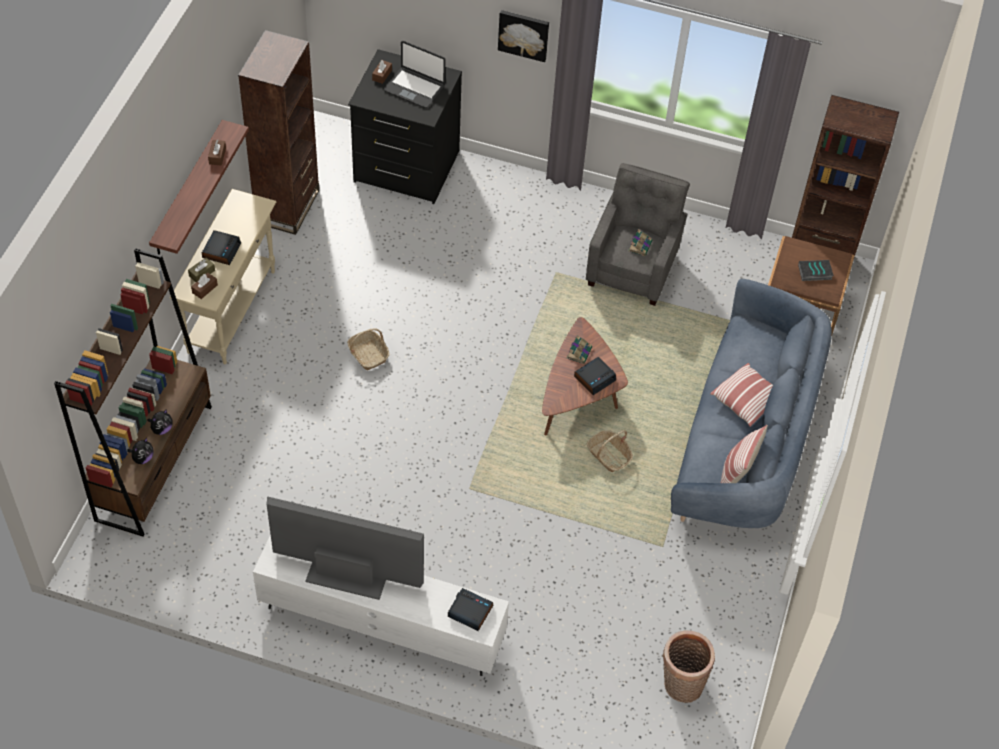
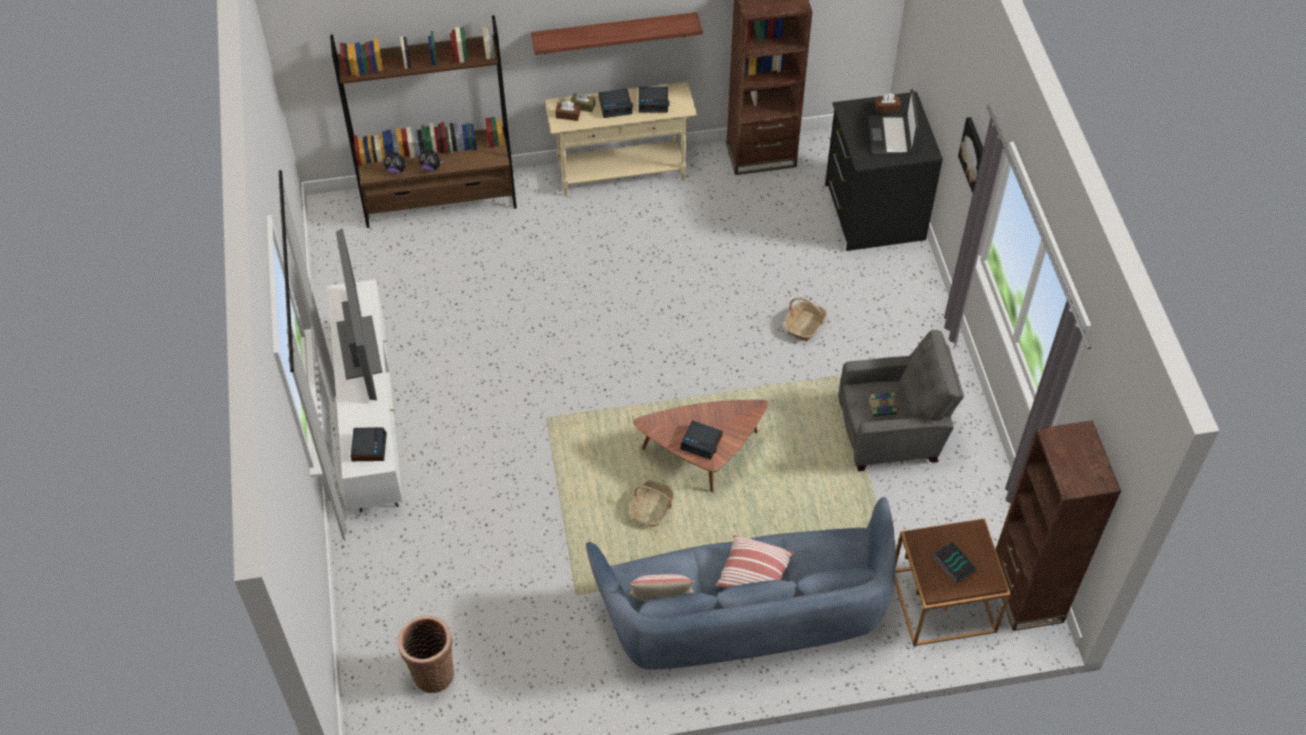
camera: 65 degrees right, 0 degrees up
(217, 156) = (654, 27): brown tissue box -> none
(238, 222) = (653, 102): none -> alarm clock
(368, 354) = (642, 282): basket -> basket (805, 325)
(579, 352) = (723, 418): book -> none

